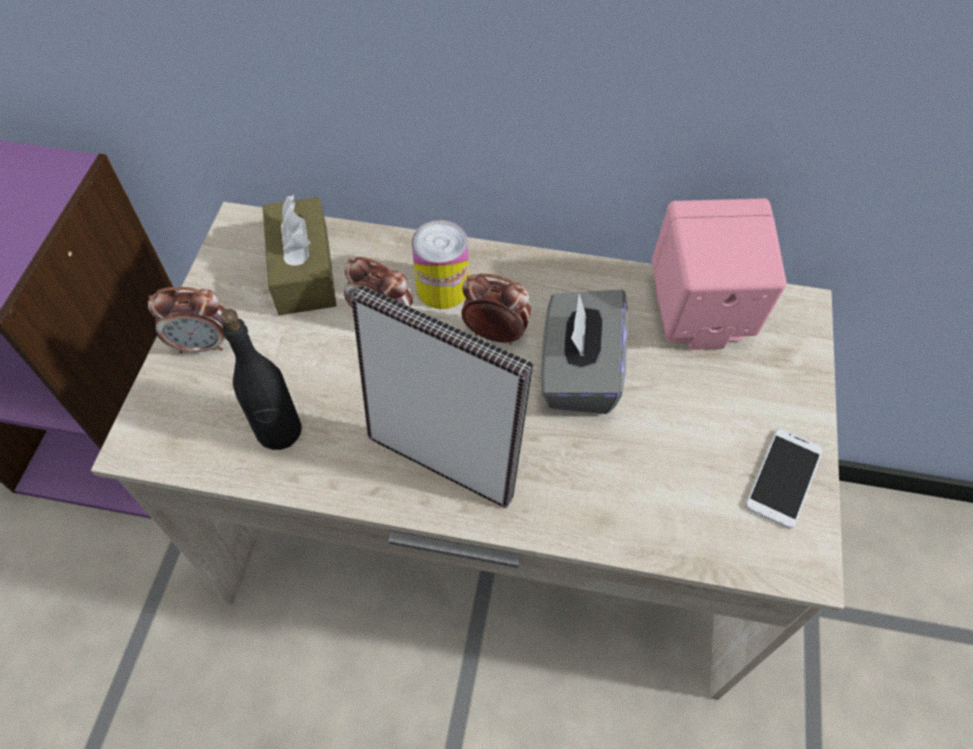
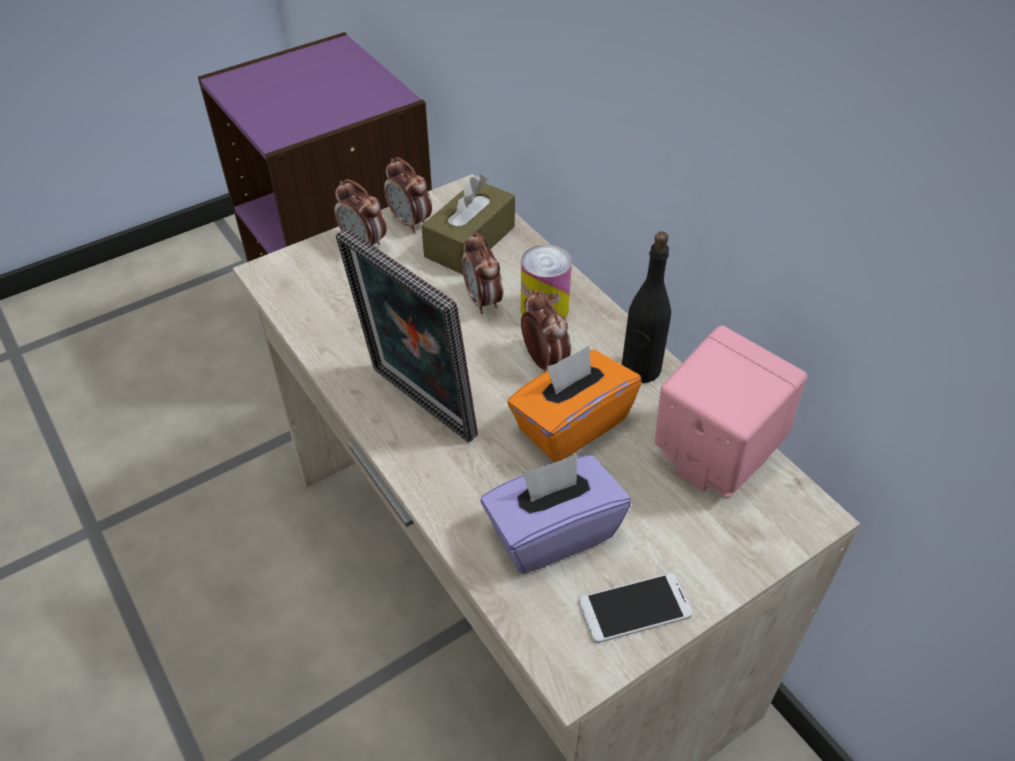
camera: 45 degrees right, 10 degrees down
(223, 290) = (410, 222): none -> alarm clock
(279, 431) = (345, 319): black bottle -> black bottle (640, 369)
(444, 459) = (417, 406): picture frame -> picture frame turned 150 degrees clockwise
(578, 372) = (571, 424): grey tissue box -> orange tissue box
(668, 472) = (551, 532): none -> purple tissue box

